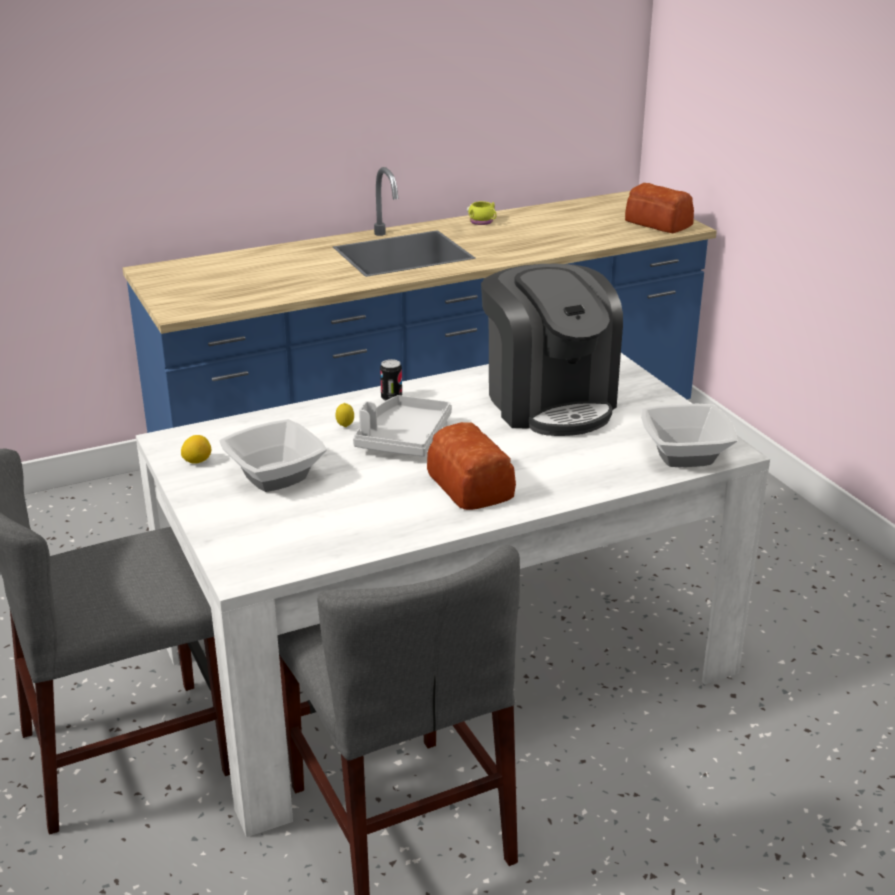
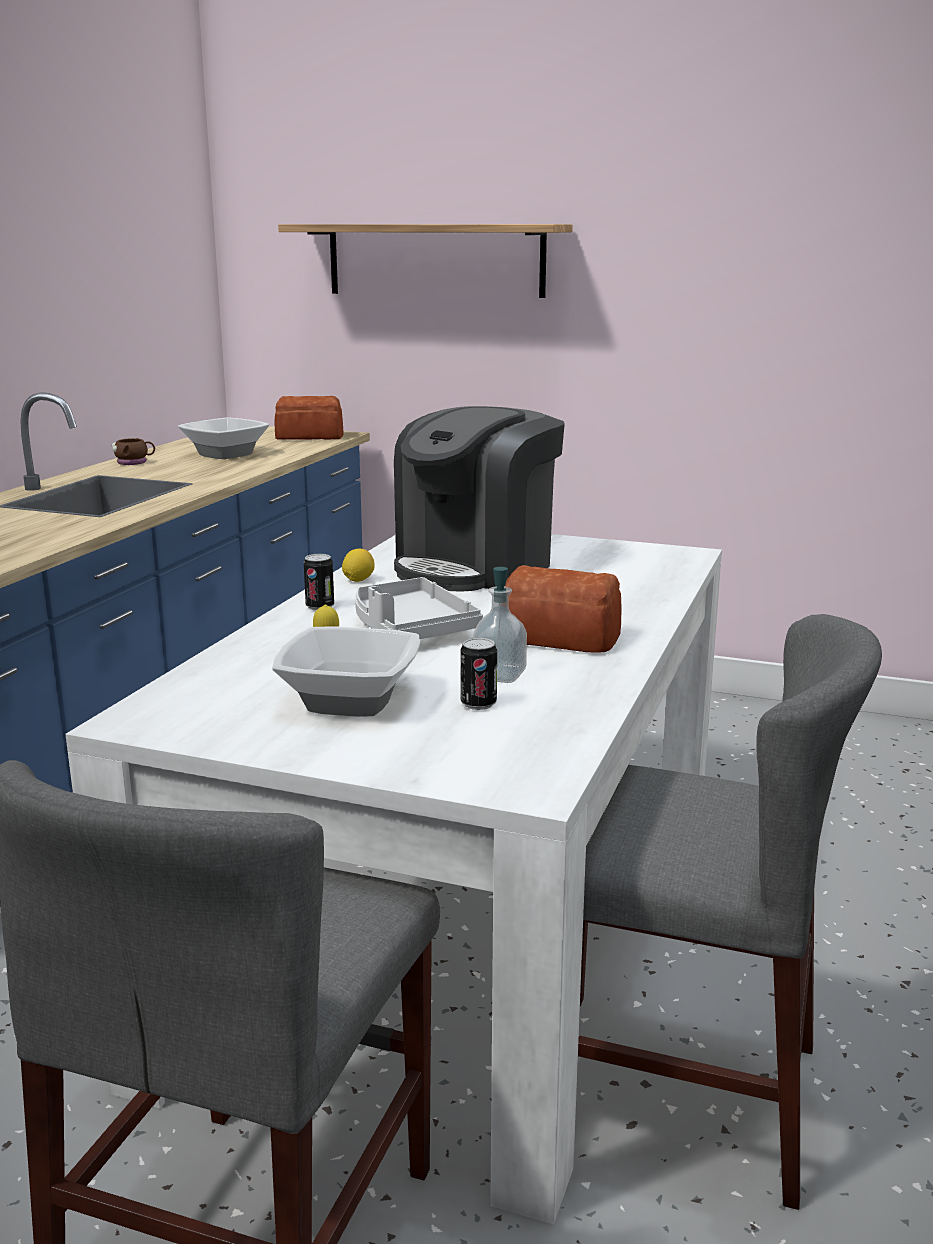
camera: 45 degrees left, 10 degrees down
(197, 461) = (219, 724): lemon -> lemon (358, 580)
(326, 510) = (478, 704): none -> can
(377, 497) = (499, 675): none -> soap dispenser
(483, 222) = (134, 462): yellow mug -> brown mug
(549, 402) = (476, 567): coffee machine -> coffee machine turned 105 degrees clockwise
(683, 454) = (662, 564): bowl -> bowl (224, 454)
(785, 84) = (435, 260): none -> shelf

